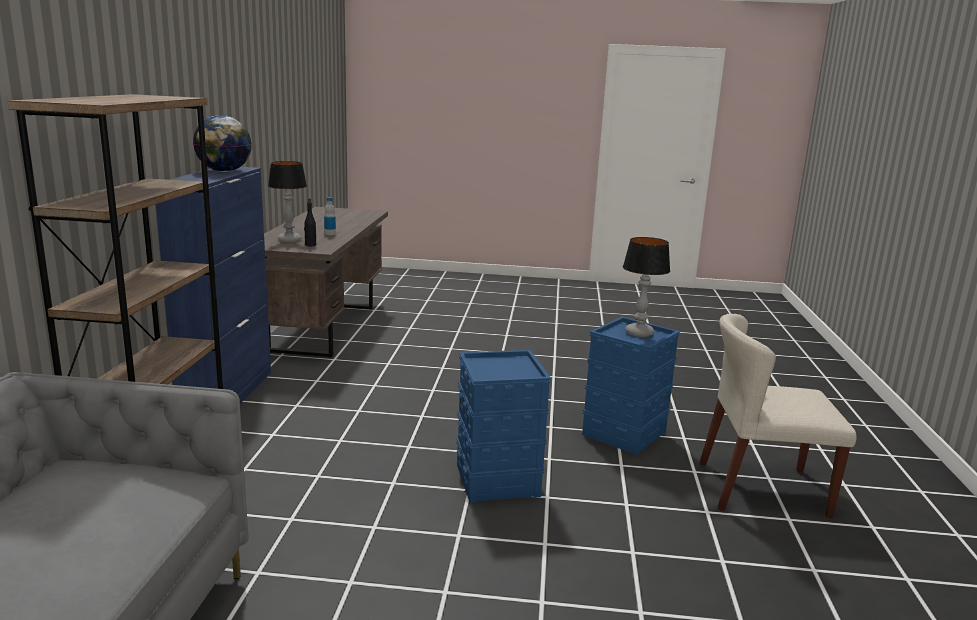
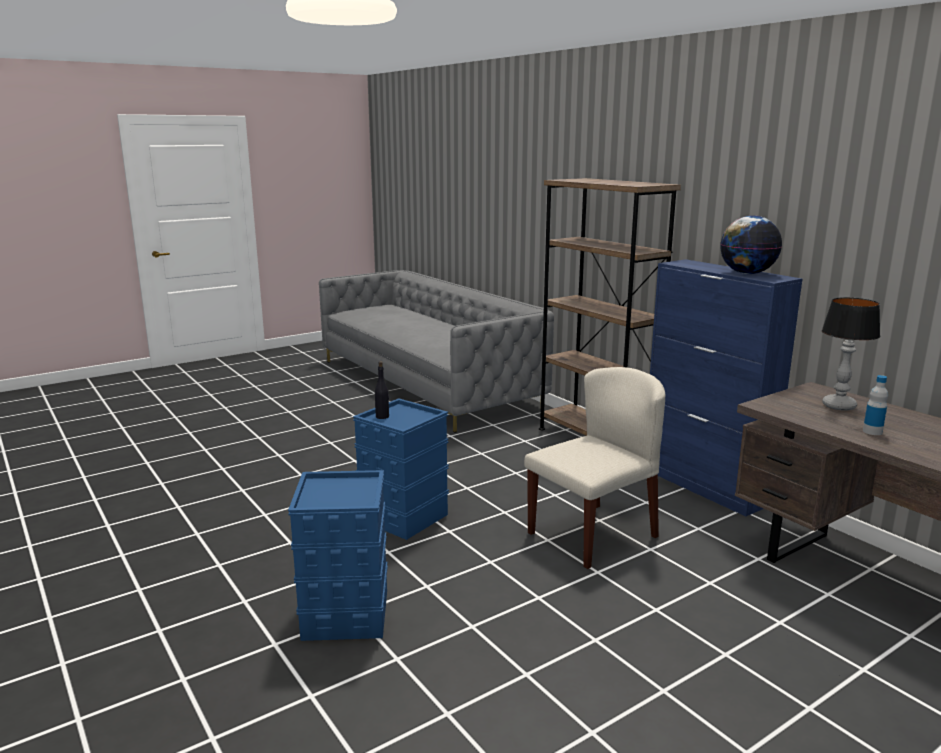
camera: 140 degrees right, 0 degrees up
(310, 245) = (799, 407): black bottle -> black bottle (382, 416)
(638, 333) = (337, 498): table lamp -> none
(761, 489) = (168, 610): beige chair -> beige chair (592, 534)

